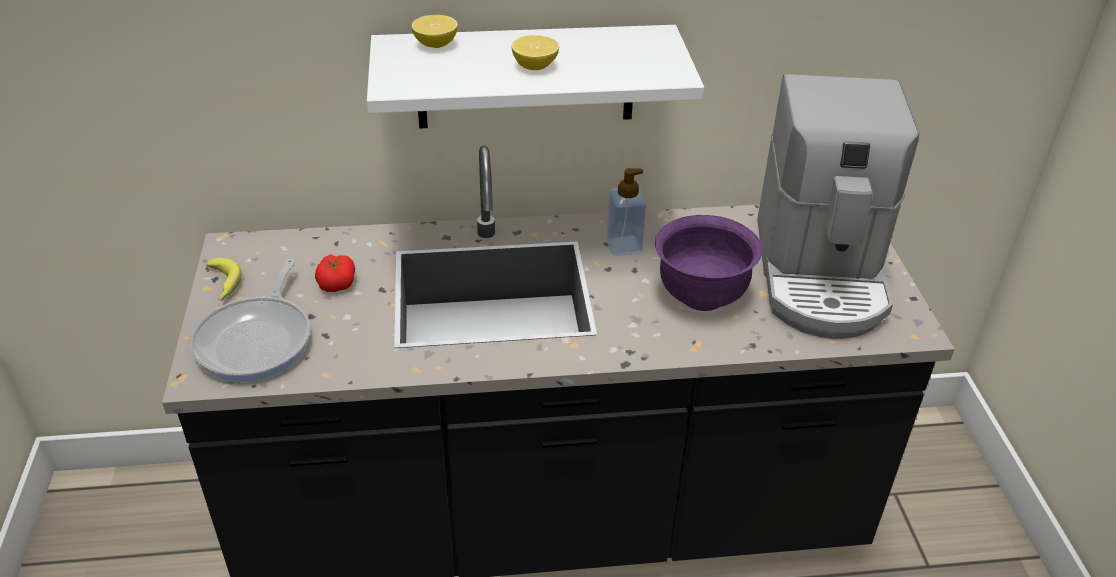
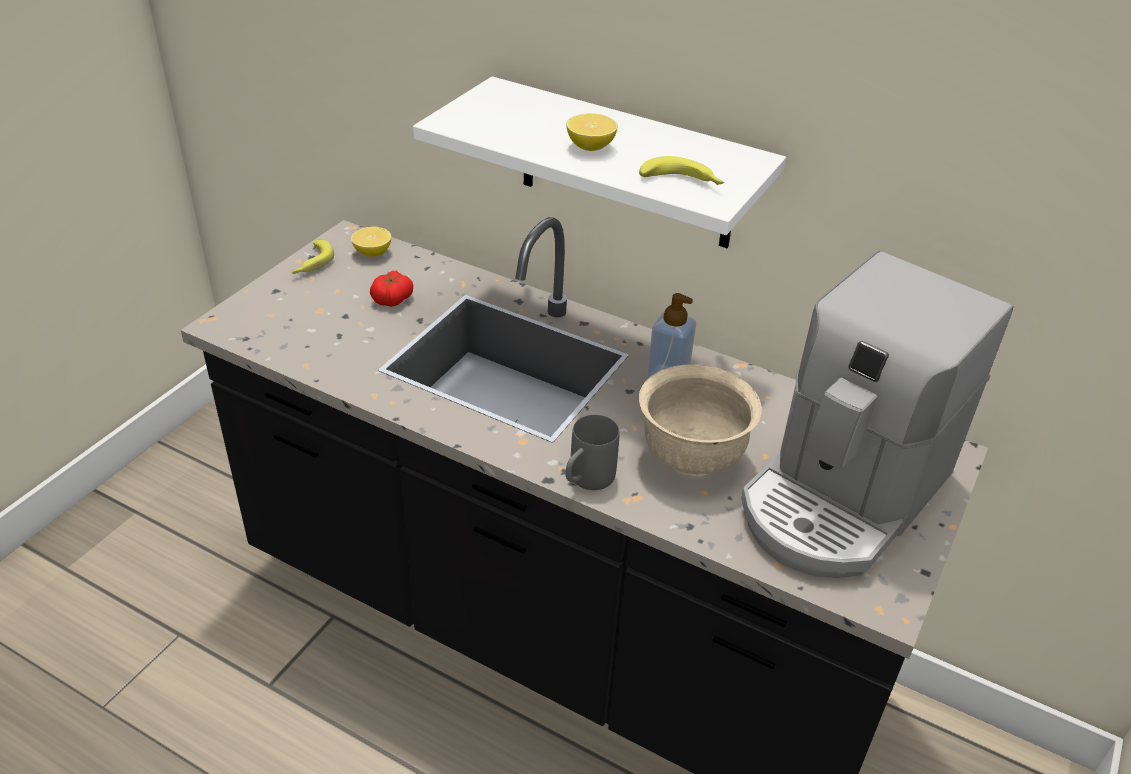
camera: 35 degrees right, 0 degrees up
(257, 340) = (288, 316): frying pan -> none
(435, 45) = (531, 100): lemon -> lemon (372, 253)
(636, 69) = (682, 182): none -> banana
(652, 350) = (586, 481): none -> grey mug
(701, 295) = (691, 456): purple bowl -> beige bowl

